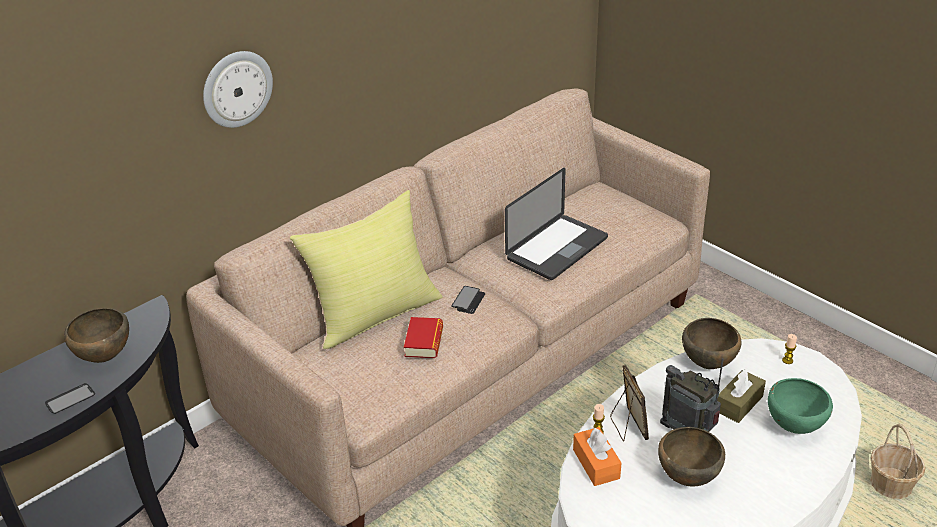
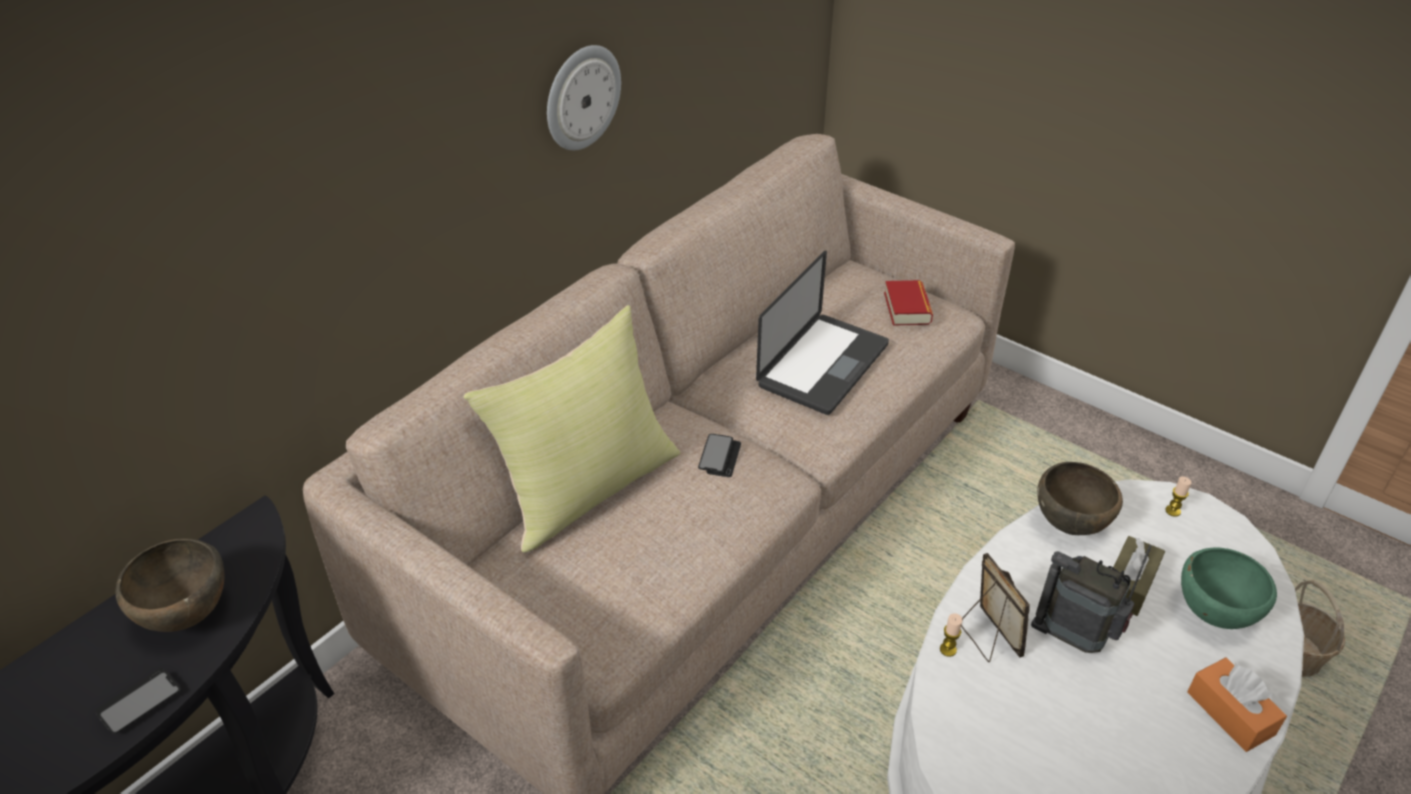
camera: 10 degrees left, 5 degrees up
(237, 88) = (360, 168): wall clock -> wall clock (581, 97)
(424, 342) = (670, 529): book -> book (907, 308)
(596, 464) = (959, 704): orange tissue box -> orange tissue box (1230, 713)
(687, 478) = (1093, 714): brown bowl -> none

